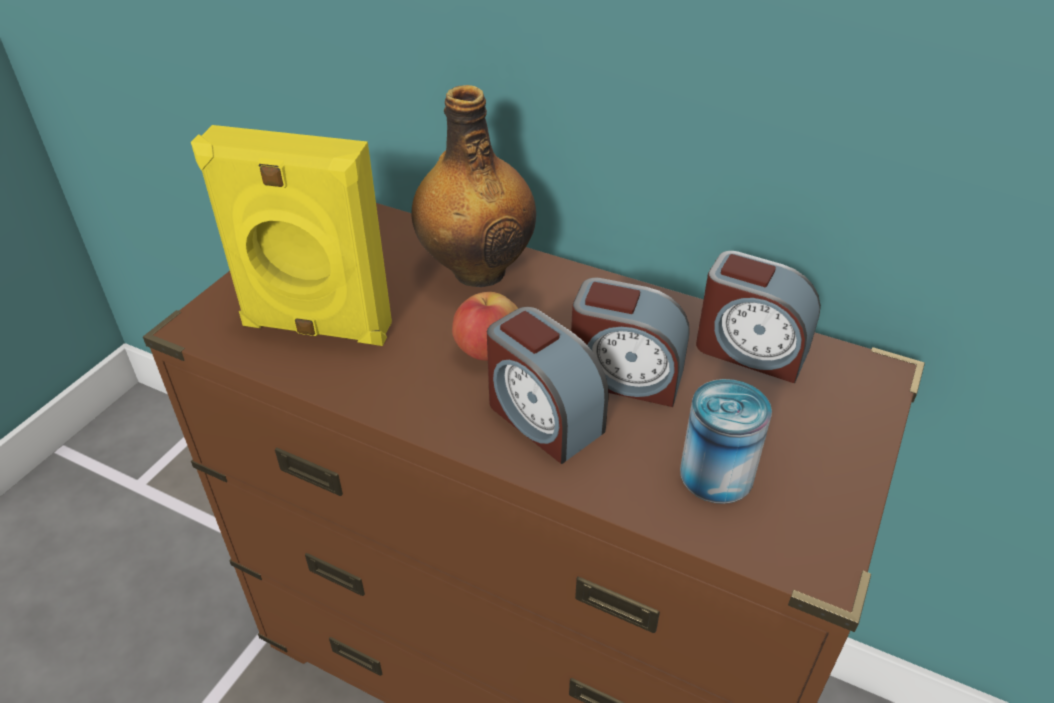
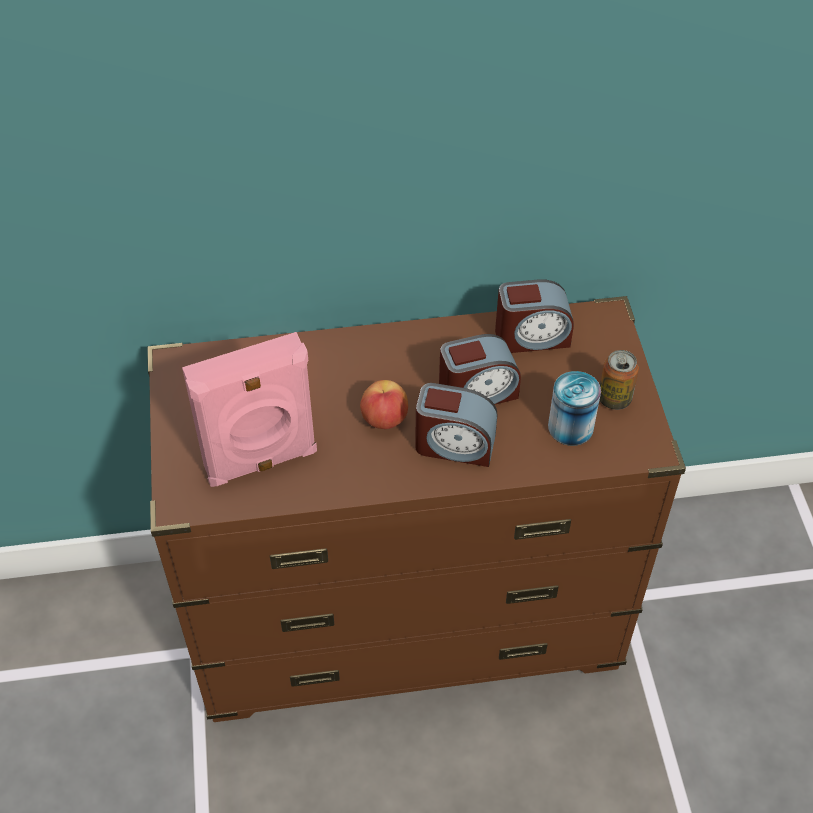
camera: 35 degrees left, 10 degrees up
(316, 328) = (261, 462): yellow speaker -> pink speaker
(477, 269) = (322, 363): bottle -> none
(811, 471) = (614, 398): none -> can

